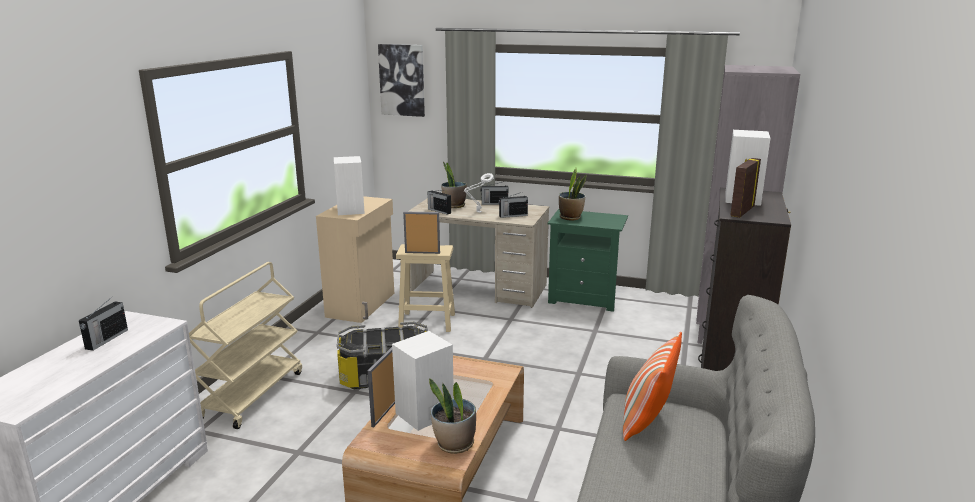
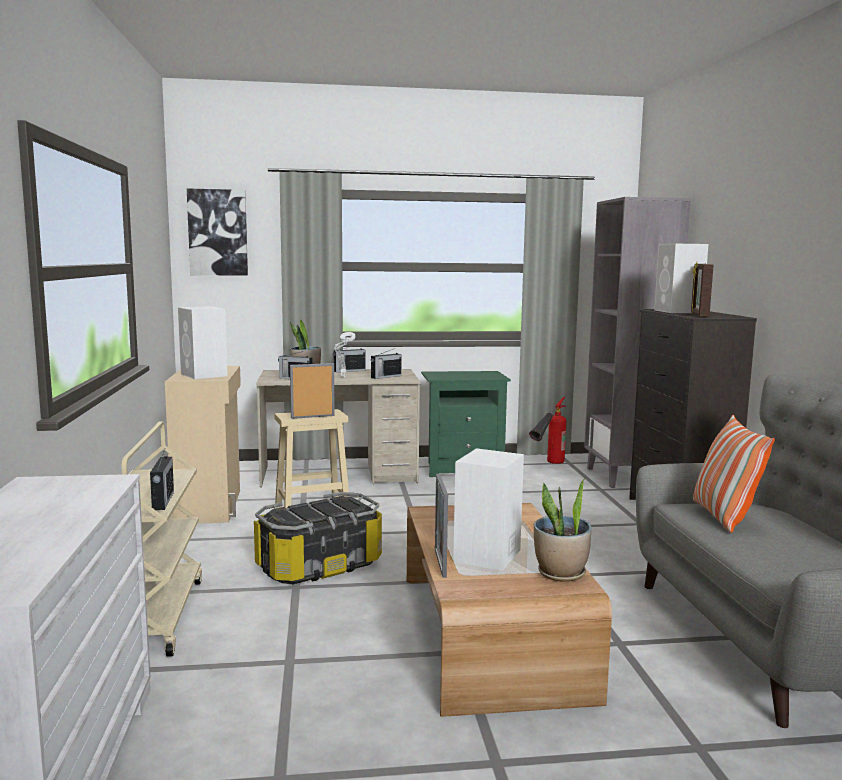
camera: 25 degrees left, 10 degrees down
(106, 339) = (35, 504): radio -> radio (162, 501)
(571, 217) = (446, 375): potted plant -> none
(666, 306) = (548, 465): none -> fire extinguisher

